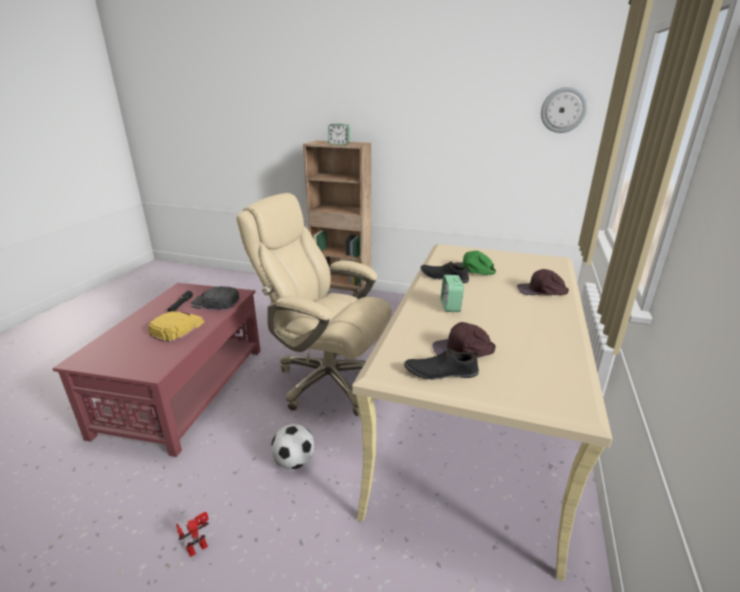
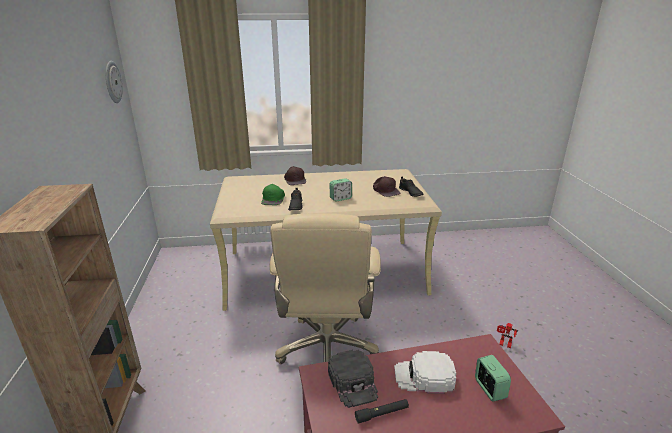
camera: 115 degrees left, 0 degrees up
(177, 328) = (424, 377): yellow cap -> white cap
(294, 462) = (420, 332): football -> none
(339, 144) = (57, 201): alarm clock -> alarm clock (489, 389)

